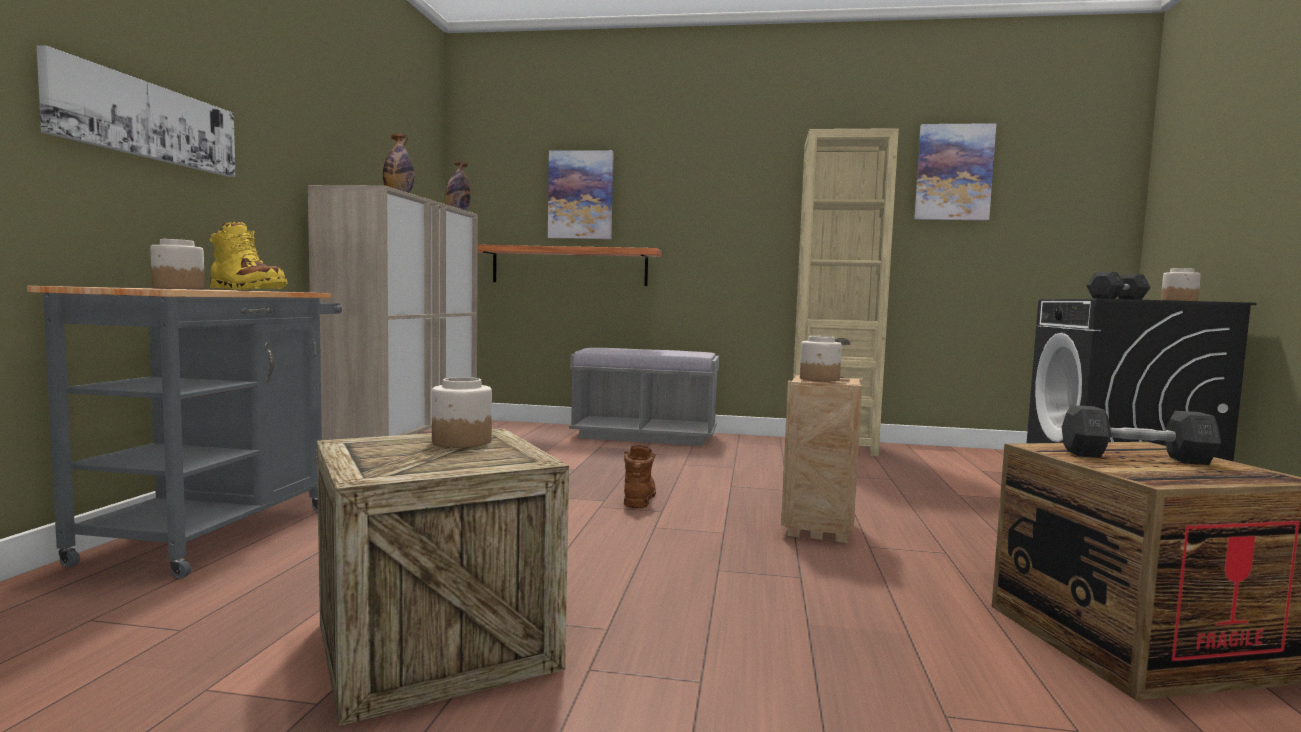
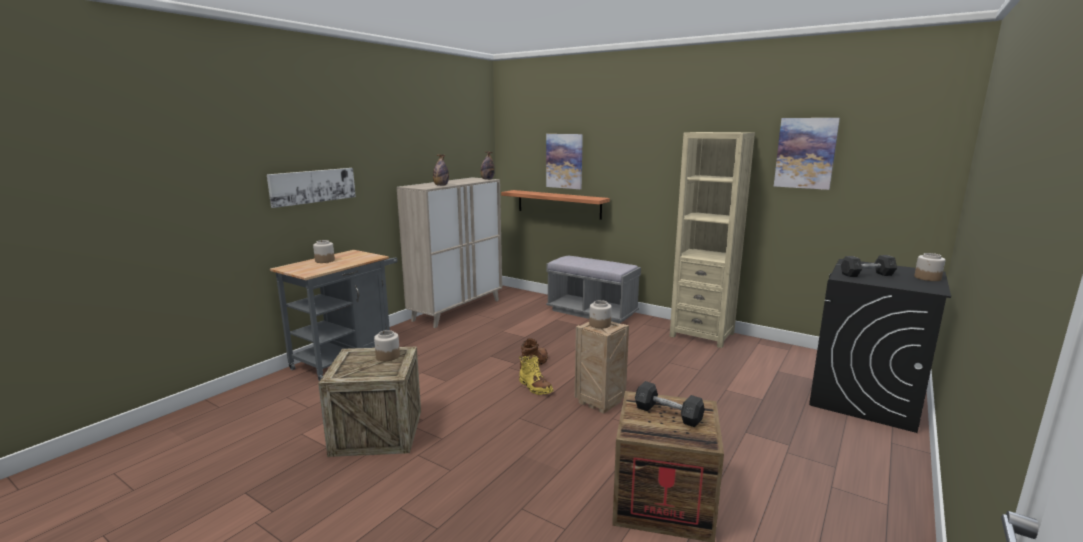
camera: 25 degrees right, 10 degrees up
(246, 290) = (352, 258): yellow boot -> yellow boot (535, 387)

